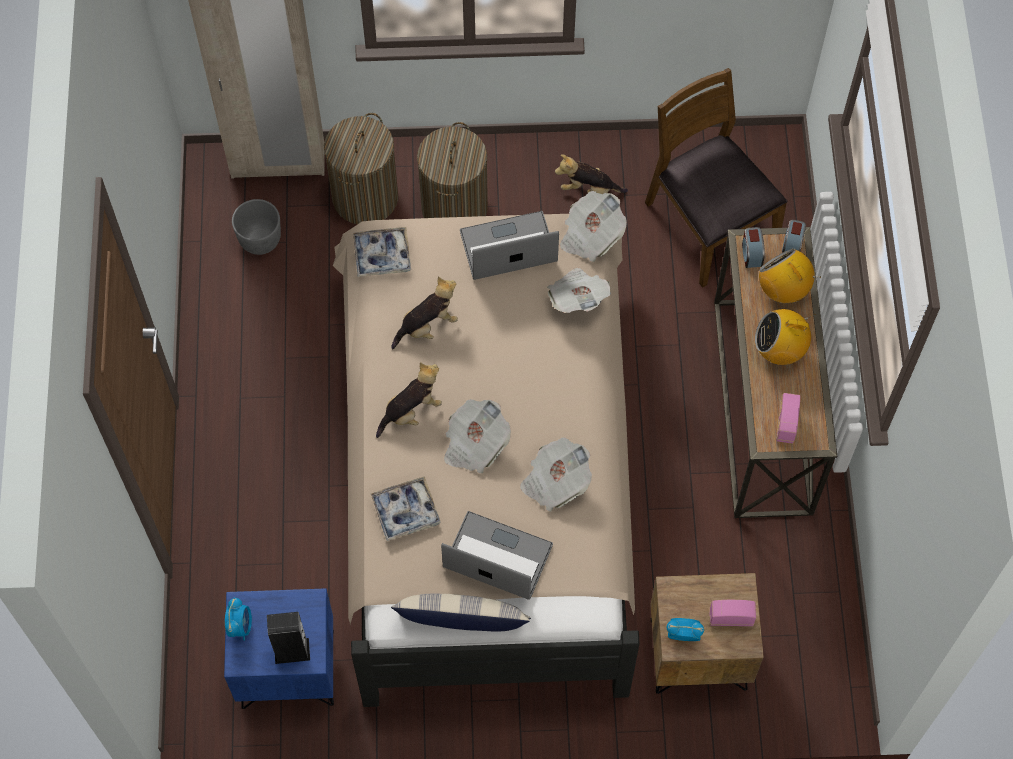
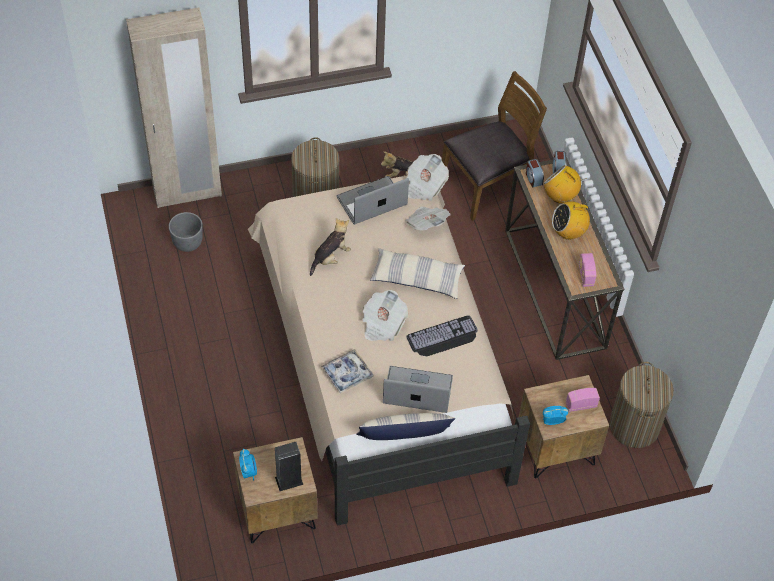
camera: 15 degrees left, 10 degrees down
(287, 670) = (277, 512): blue nightstand -> brown nightstand
(365, 197) = (253, 205): laundry basket -> laundry basket (634, 426)
(382, 255) = (288, 220): tray -> none
(411, 411) = (334, 311): plush toy -> none
(541, 382) = (416, 279): none -> pillow
(555, 481) = (443, 338): newspaper -> keyboard
(708, 223) = (488, 184): brown chair -> brown chair turned 105 degrees clockwise

